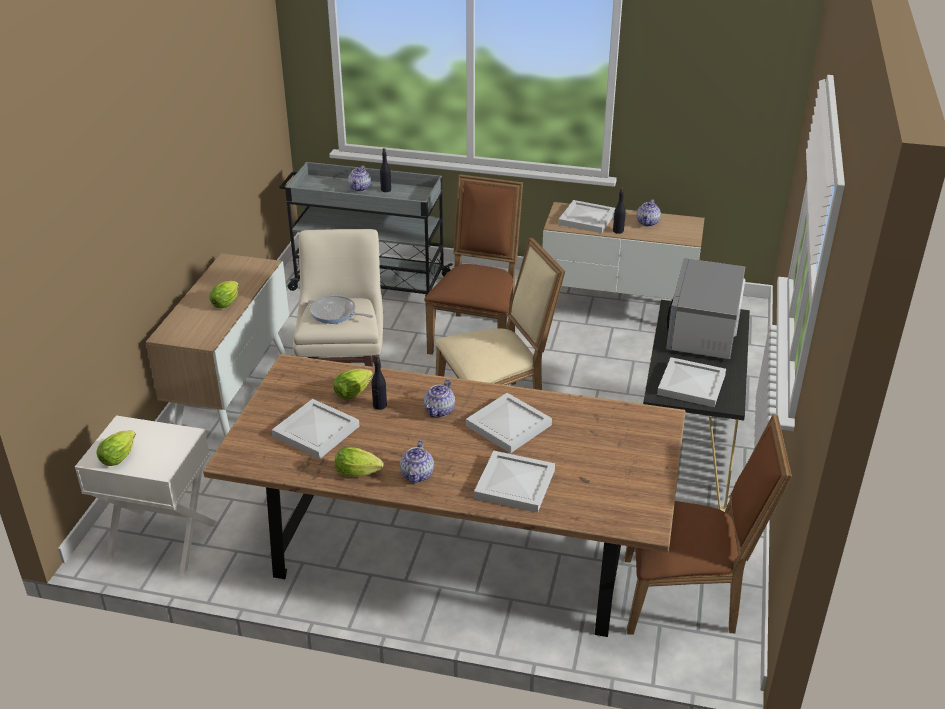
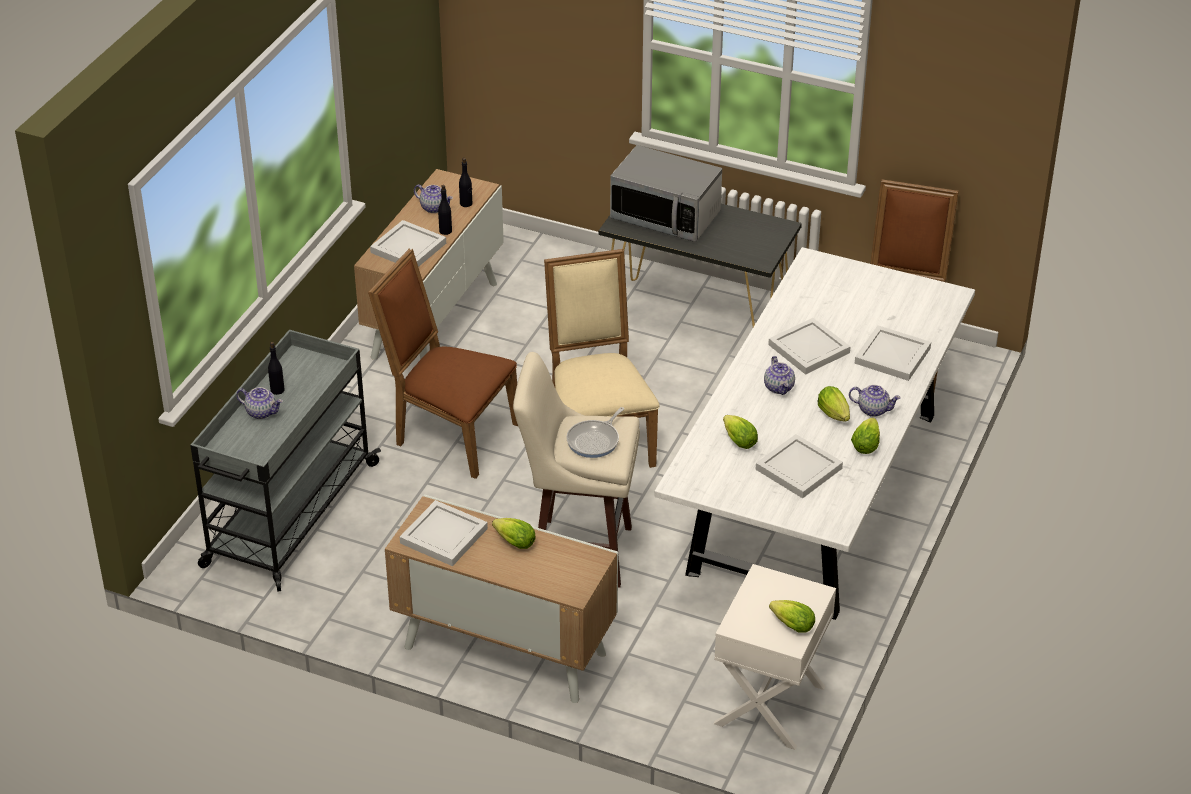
camera: 80 degrees left, 5 degrees up
(379, 405) = (764, 425): black bottle -> black bottle (466, 203)
(402, 449) = (835, 416): none -> lettuce
(439, 411) = (779, 387): teapot -> teapot turned 45 degrees clockwise
(454, 548) = (813, 492): brown dining table -> white dining table
(692, 384) = (750, 240): white tray -> white tray (443, 535)

